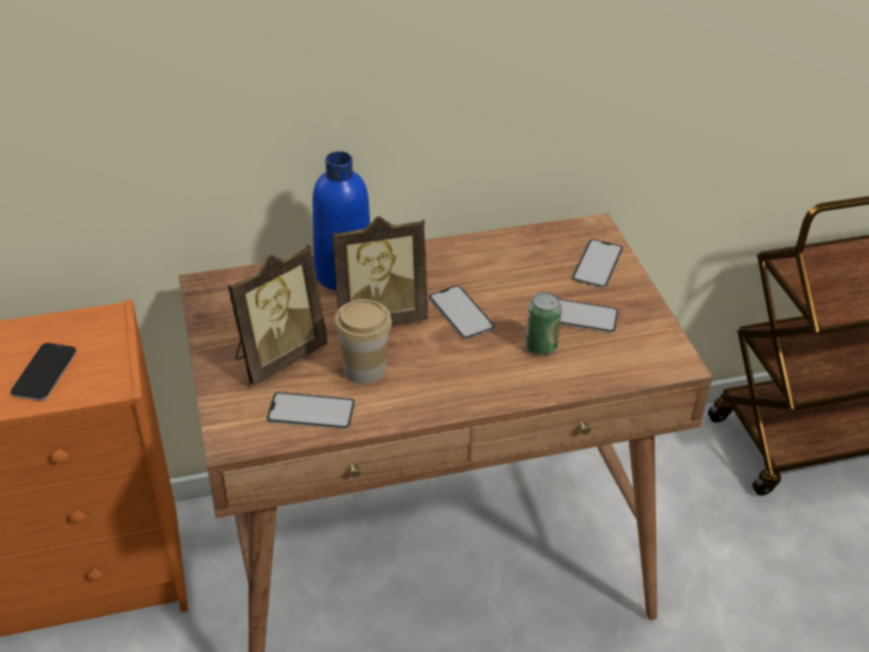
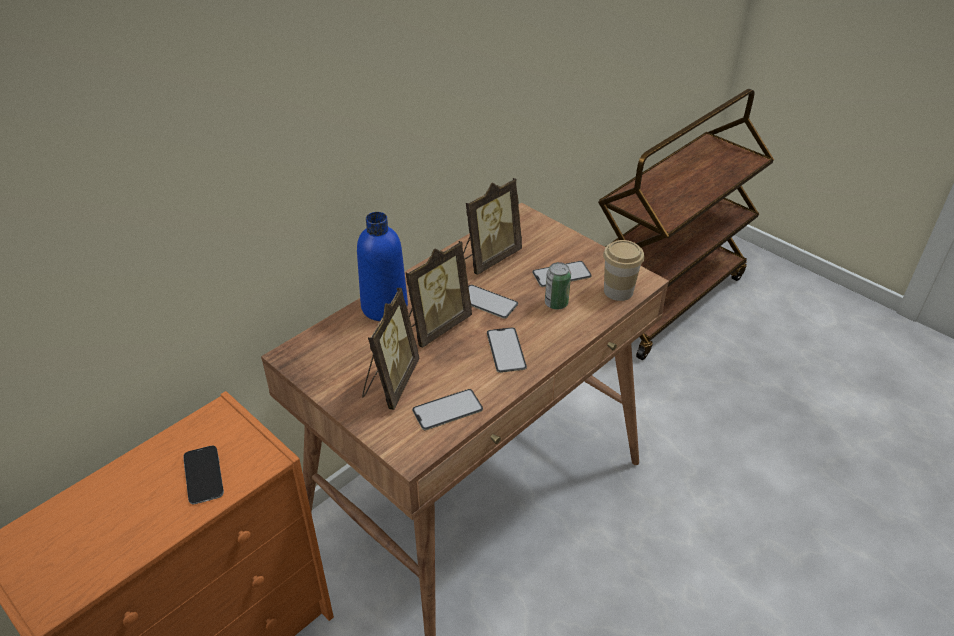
camera: 30 degrees left, 0 degrees up
(364, 369) = (457, 366): cup -> cup (618, 291)
(509, 263) = (489, 258): none -> picture frame
(597, 264) = (544, 237): phone -> phone (506, 350)

